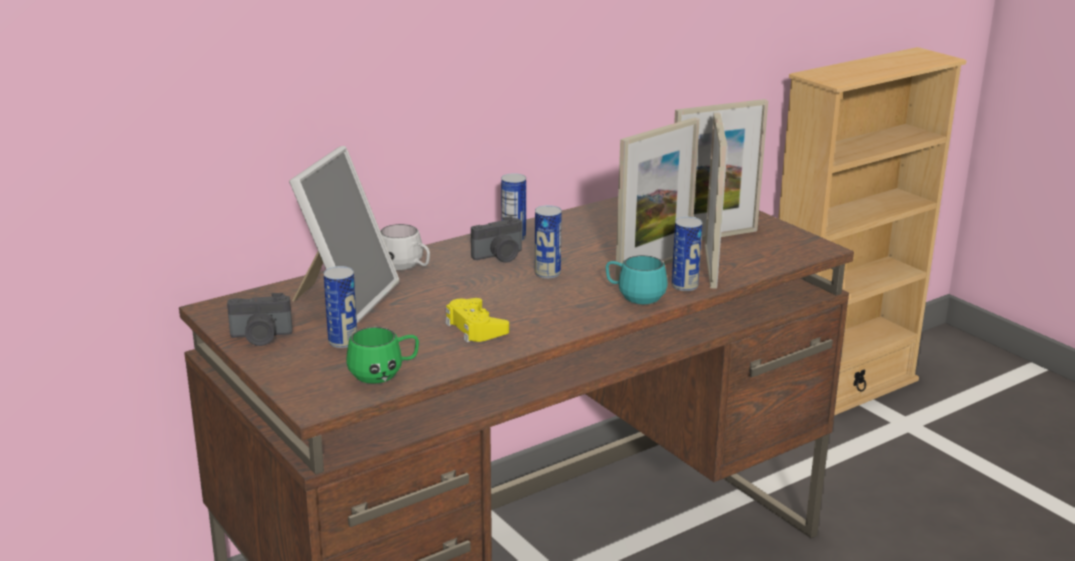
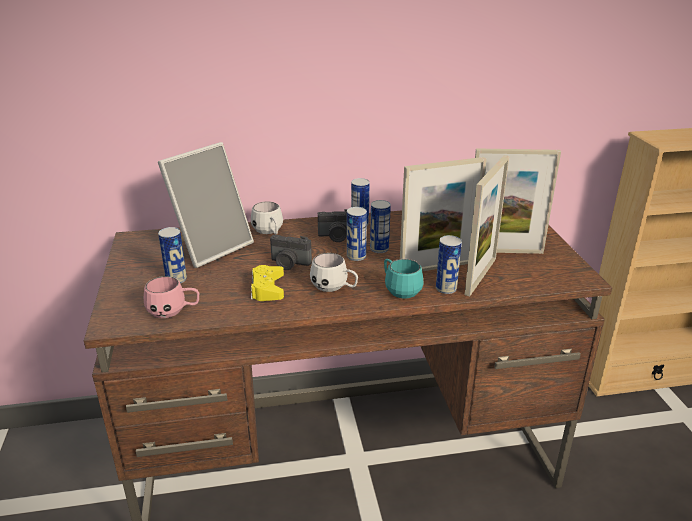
camera: 25 degrees right, 5 degrees up
(261, 337) = (134, 264): camera -> camera (289, 264)
(385, 375) = (174, 312): green mug -> pink mug
(557, 311) = (335, 289): none -> white mug
(567, 260) = (379, 249): none -> can

